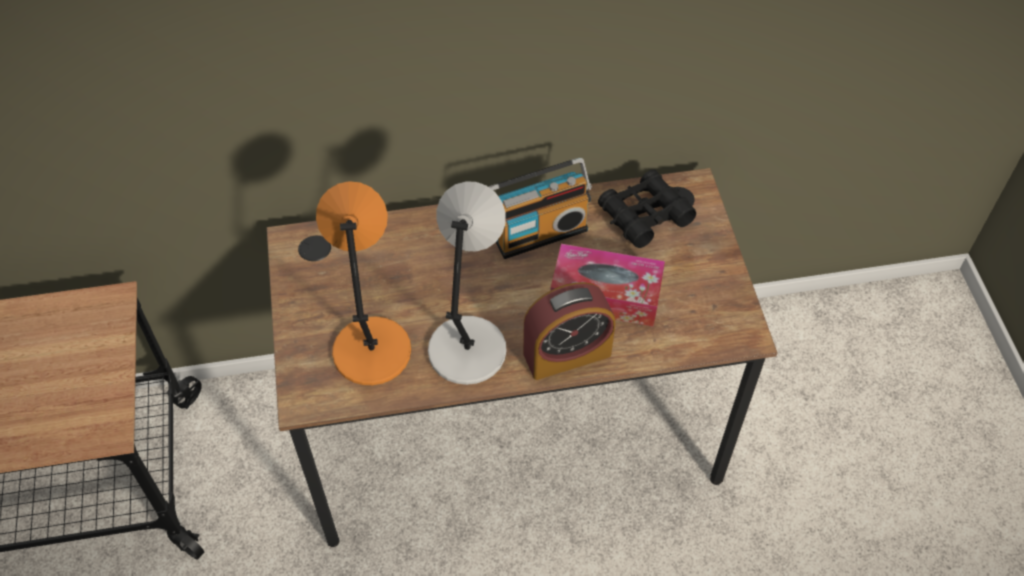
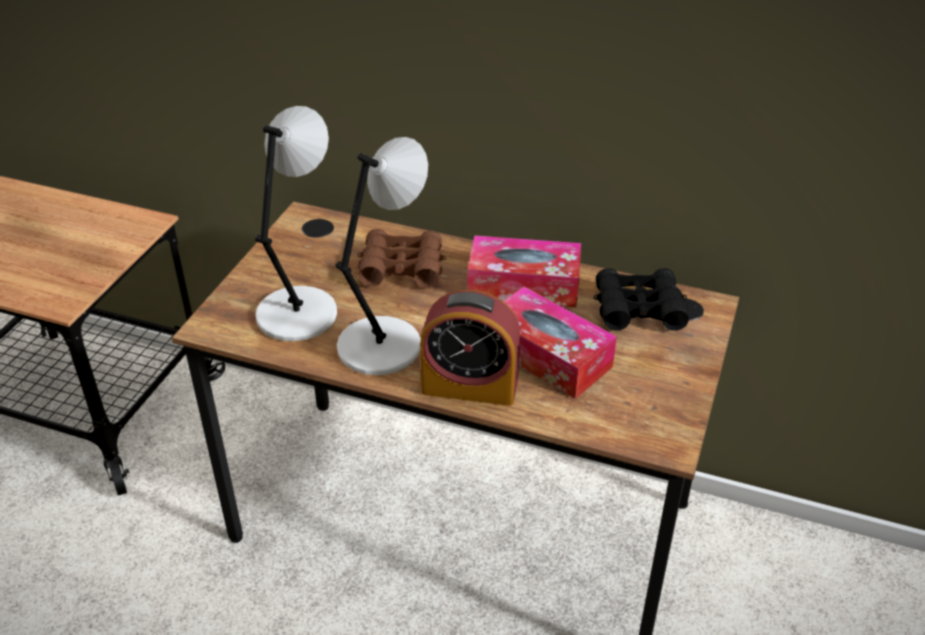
camera: 30 degrees right, 15 degrees down
(371, 347) = (299, 312): orange table lamp -> grey table lamp
(424, 259) = (402, 268): none -> brown binoculars
(539, 232) = (523, 285): radio -> tissue box

